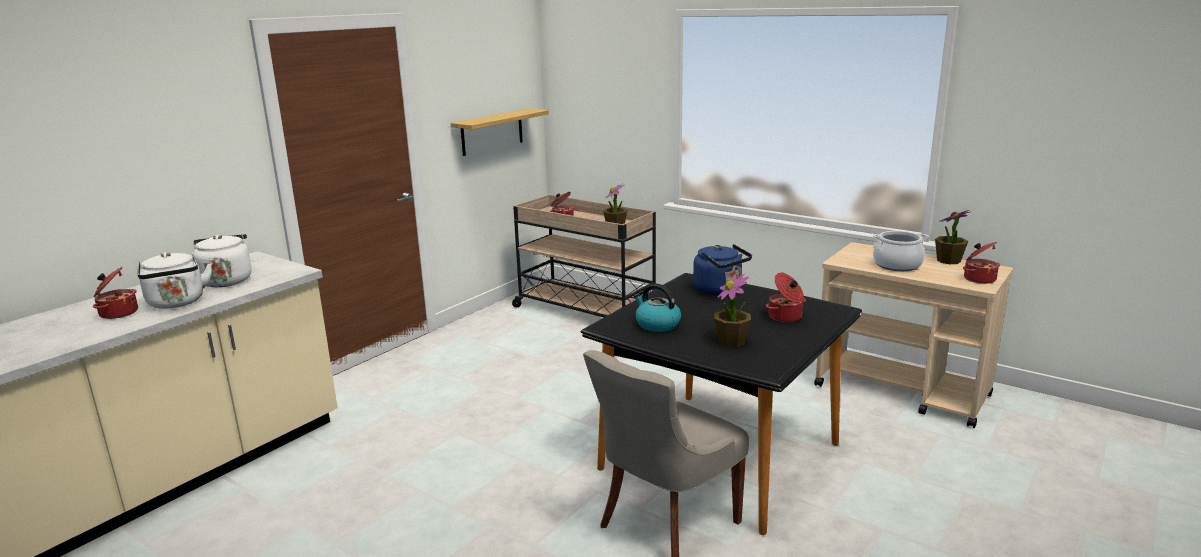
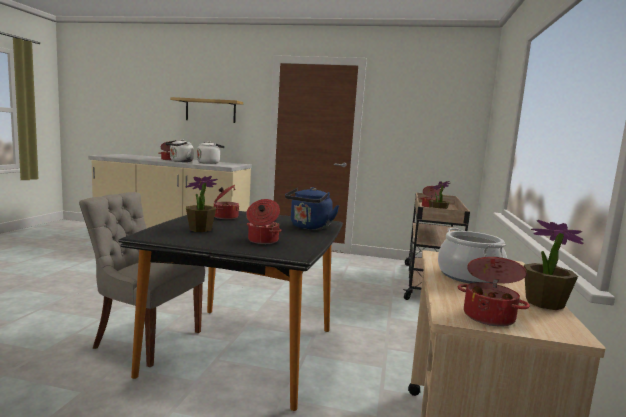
camera: 65 degrees right, 10 degrees down
(492, 132) = (426, 143): shelf -> shelf (210, 111)
(657, 324) = (225, 217): kettle -> cooking pot

